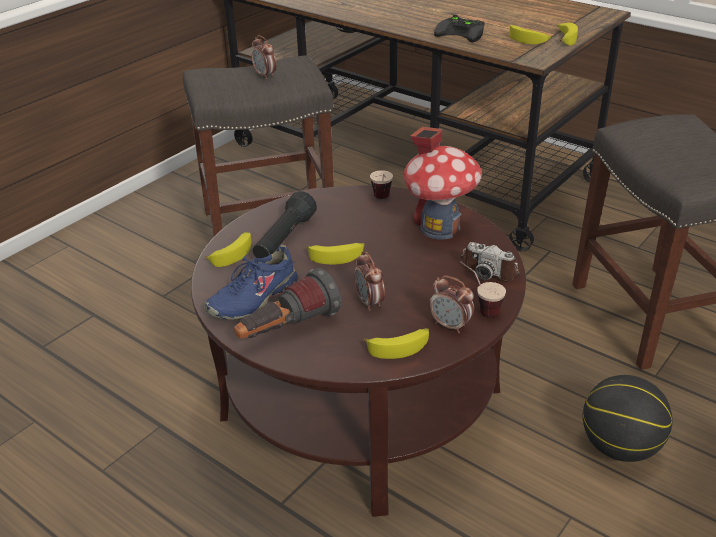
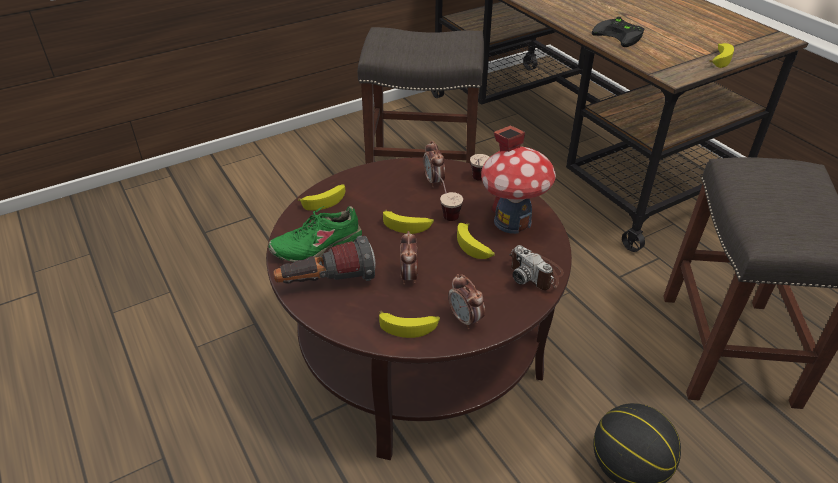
camera: 20 degrees right, 5 degrees up
(253, 298) = (317, 246): blue shoe -> green shoe
(265, 75) = (432, 44): alarm clock -> alarm clock (434, 181)
(284, 239) = (373, 198): black flashlight -> none
(479, 308) = (501, 309): cup -> cup (445, 211)
(528, 39) = (681, 54): banana -> banana (474, 247)

